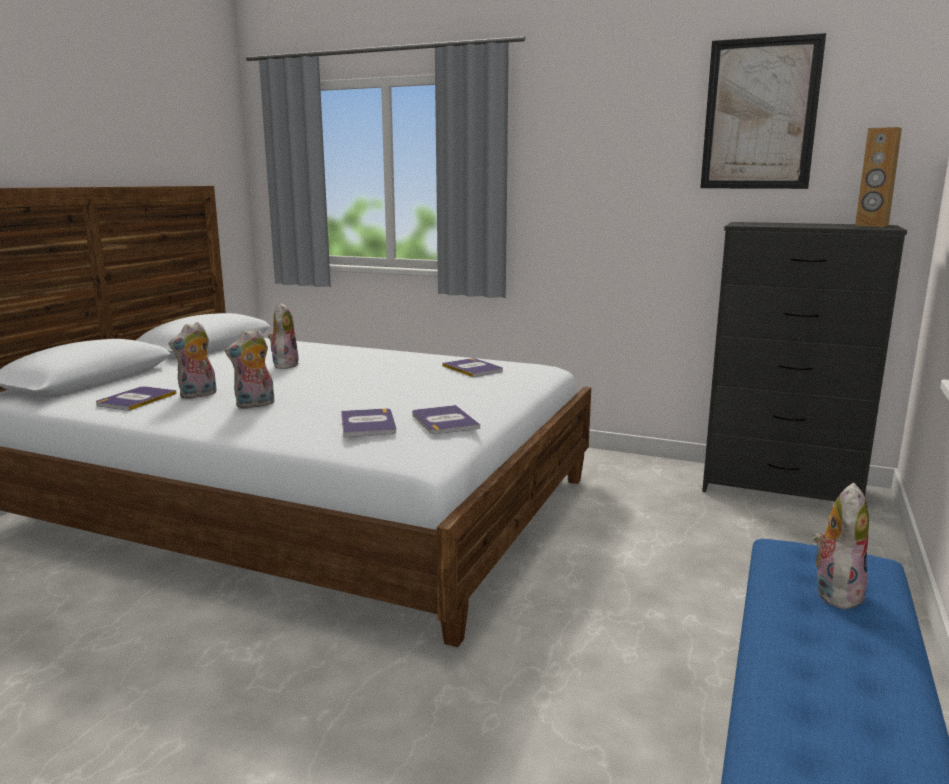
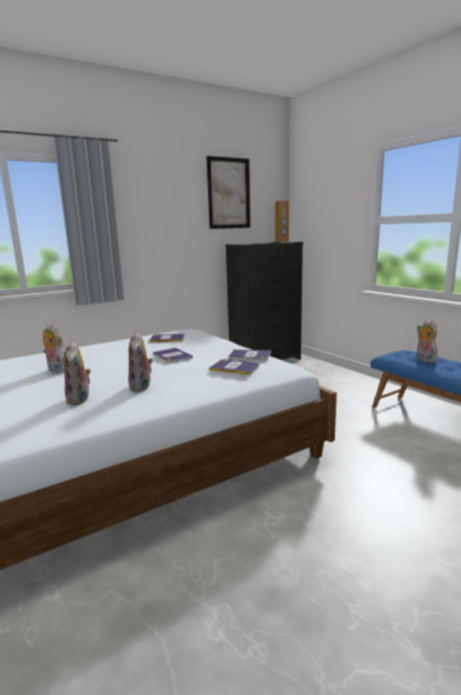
camera: 55 degrees left, 0 degrees up
(136, 399) = (47, 419): book -> book (172, 356)

